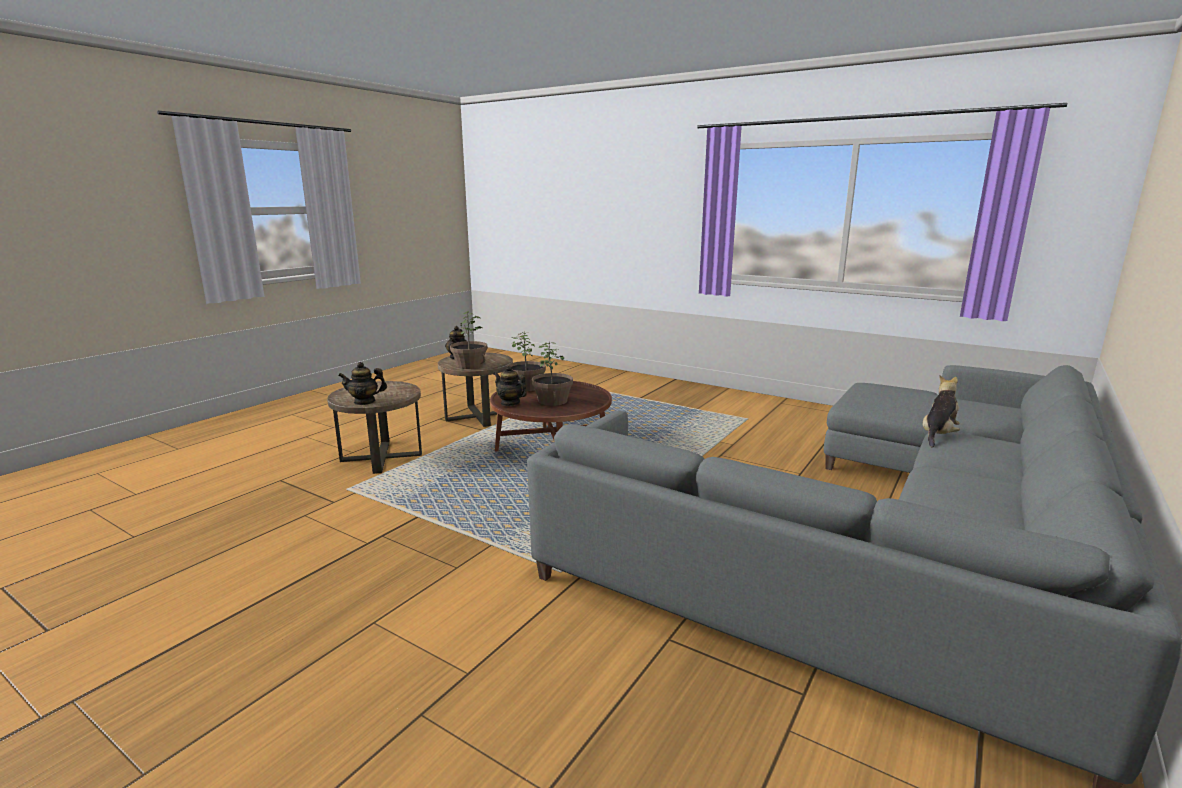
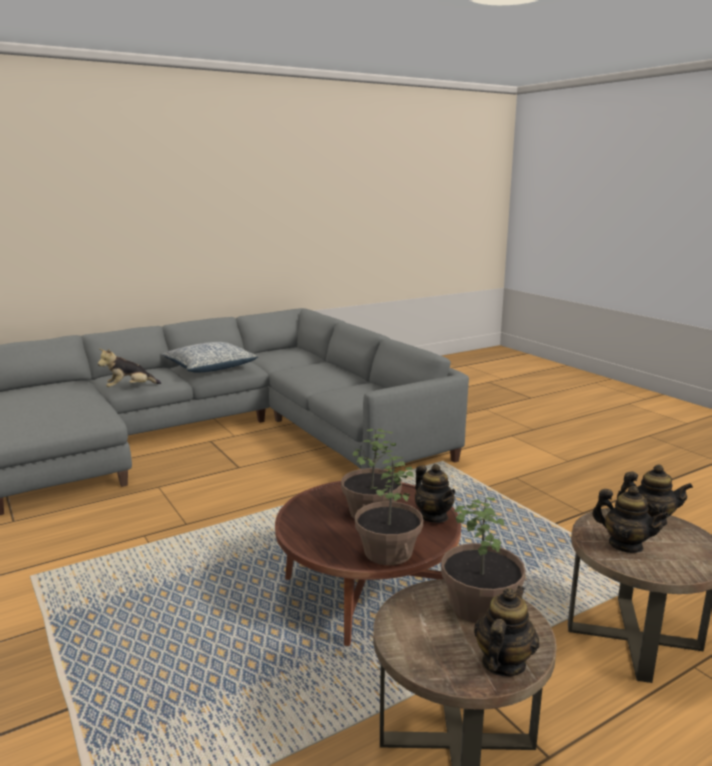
camera: 155 degrees left, 0 degrees up
(389, 390) = (625, 545): none -> teapot
(961, 482) = (210, 367): none -> pillow

